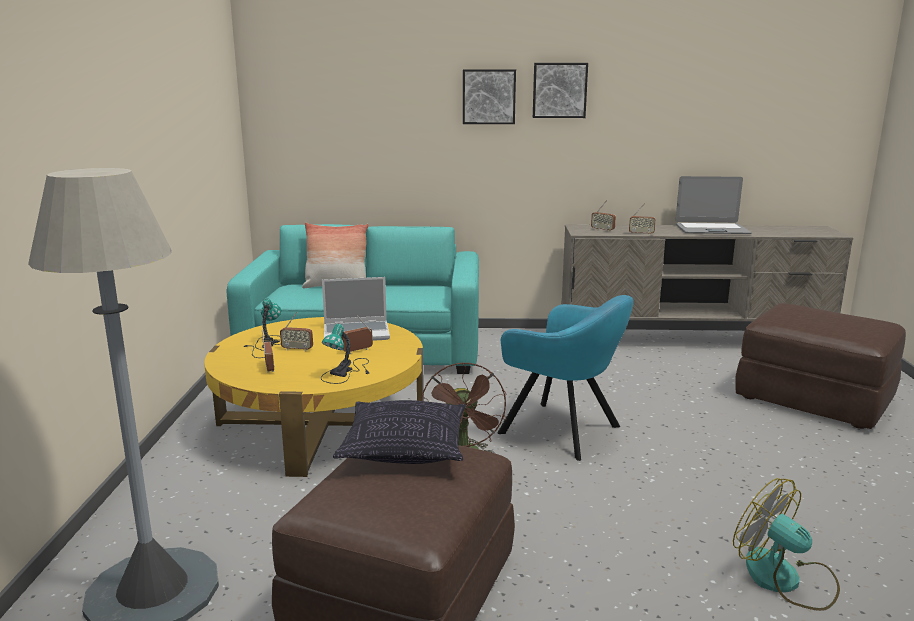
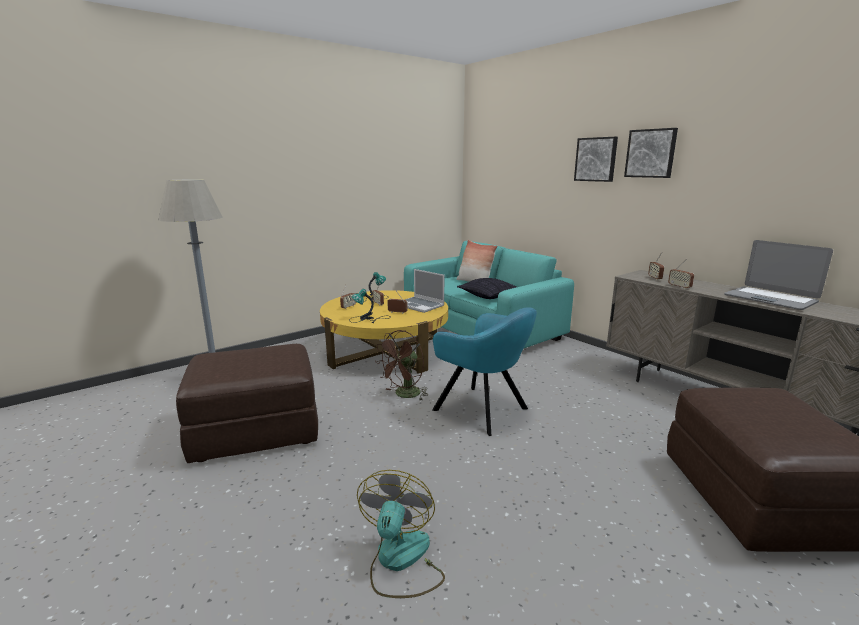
camera: 50 degrees right, 0 degrees up
(405, 449) = (280, 352): pillow -> pillow (489, 296)
(564, 431) = (483, 410): turquoise armchair -> turquoise armchair turned 45 degrees counterclockwise

